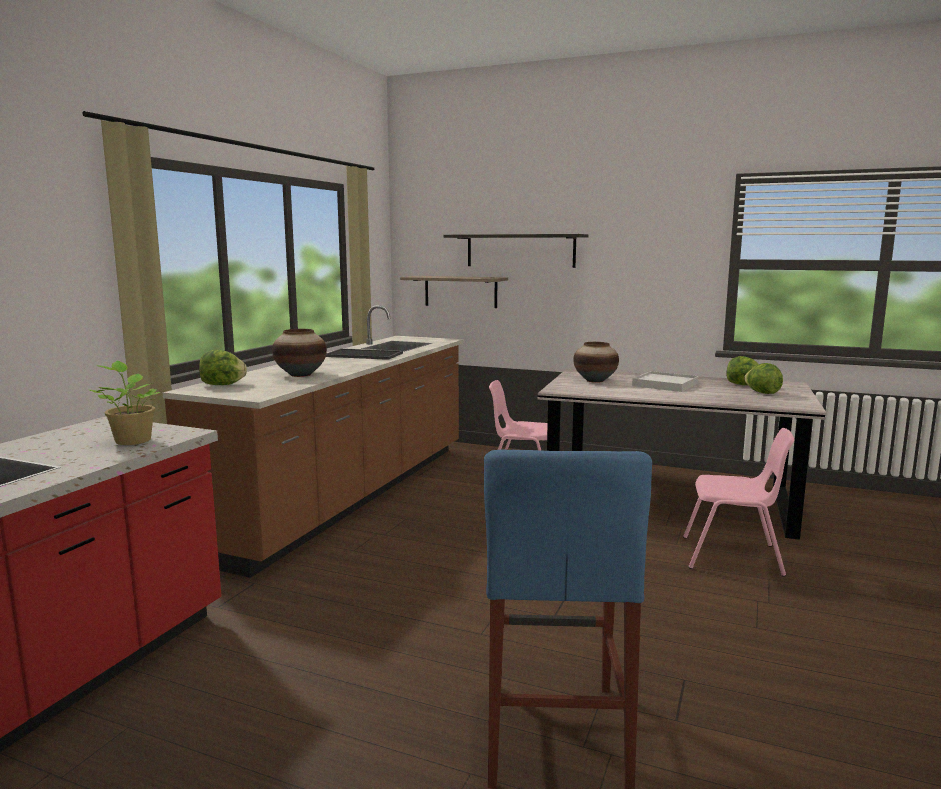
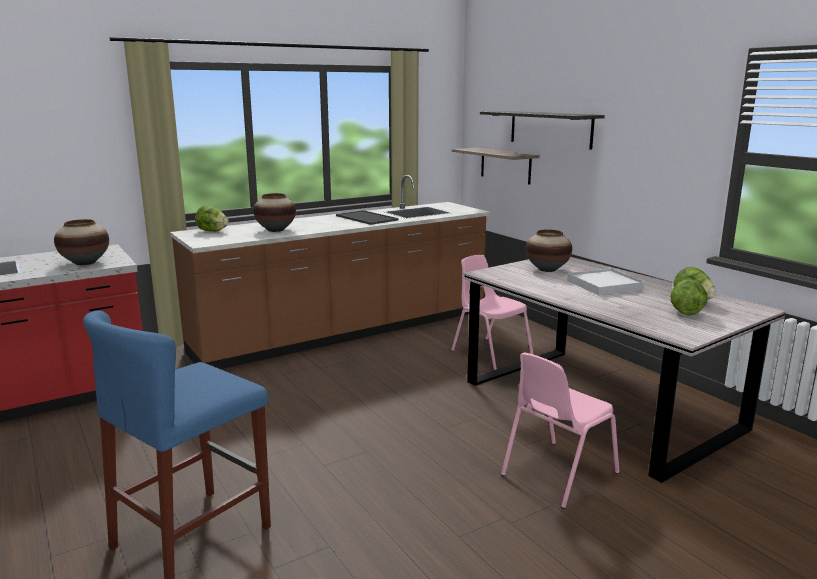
camera: 35 degrees right, 5 degrees up
(132, 440) = (85, 263): potted plant -> vase
(733, 557) = (557, 474): pink chair -> pink chair turned 90 degrees clockwise

